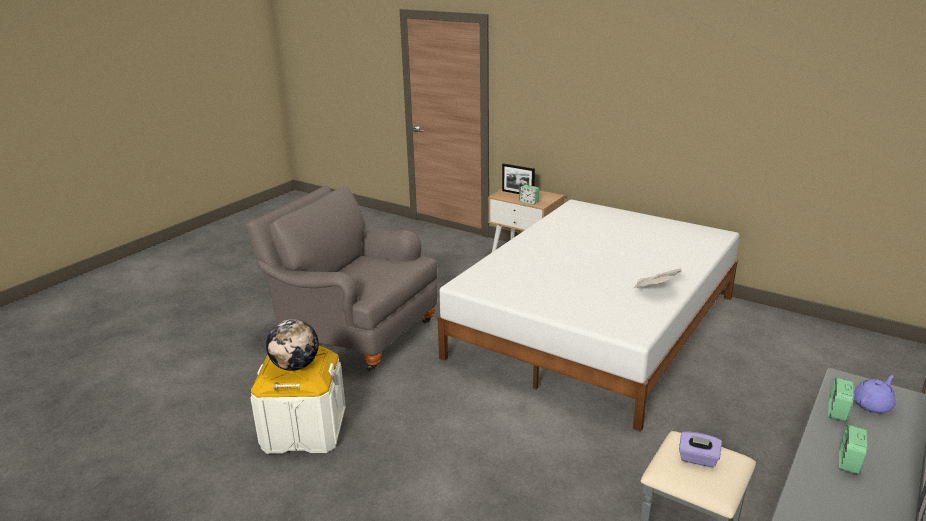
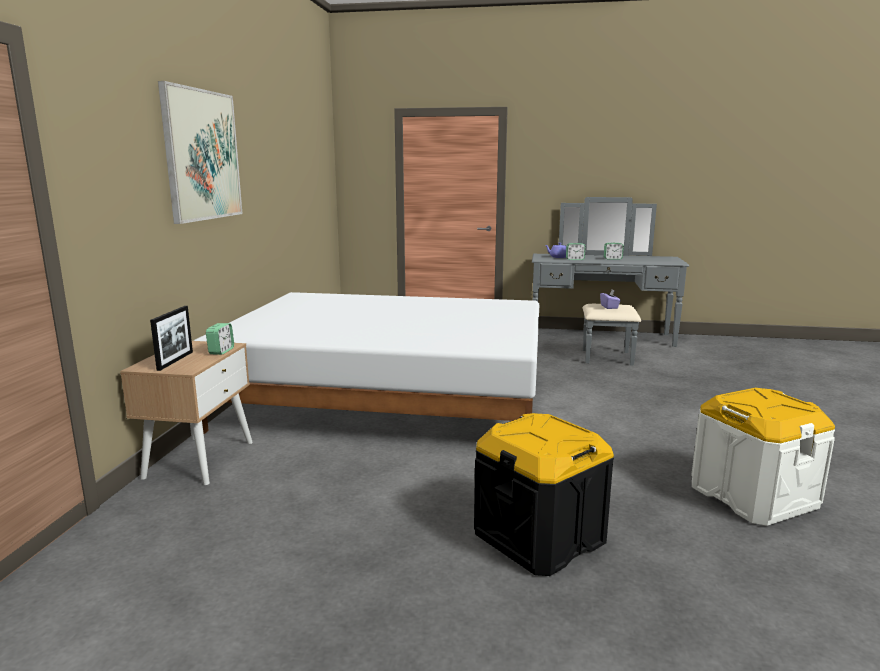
camera: 115 degrees left, 10 degrees down
(295, 366) = (769, 400): globe -> none
(353, 332) = (539, 537): grey armchair -> black storage box
(620, 82) = (202, 155): none -> picture
(655, 289) = (439, 302): newspaper -> none

